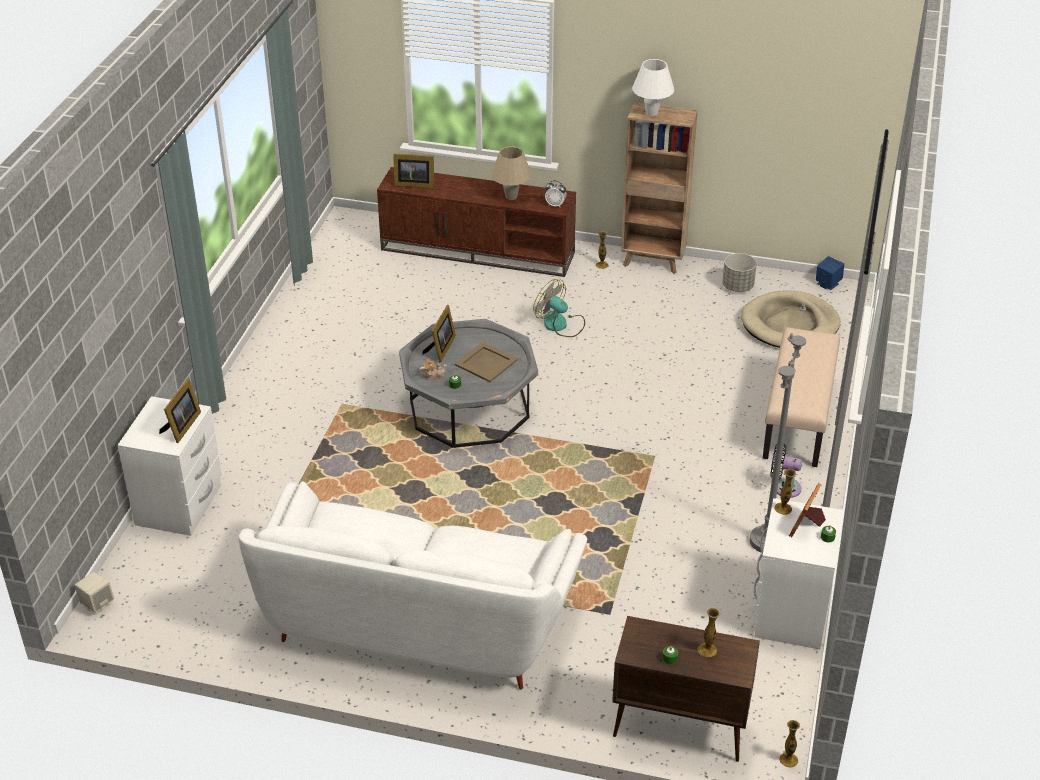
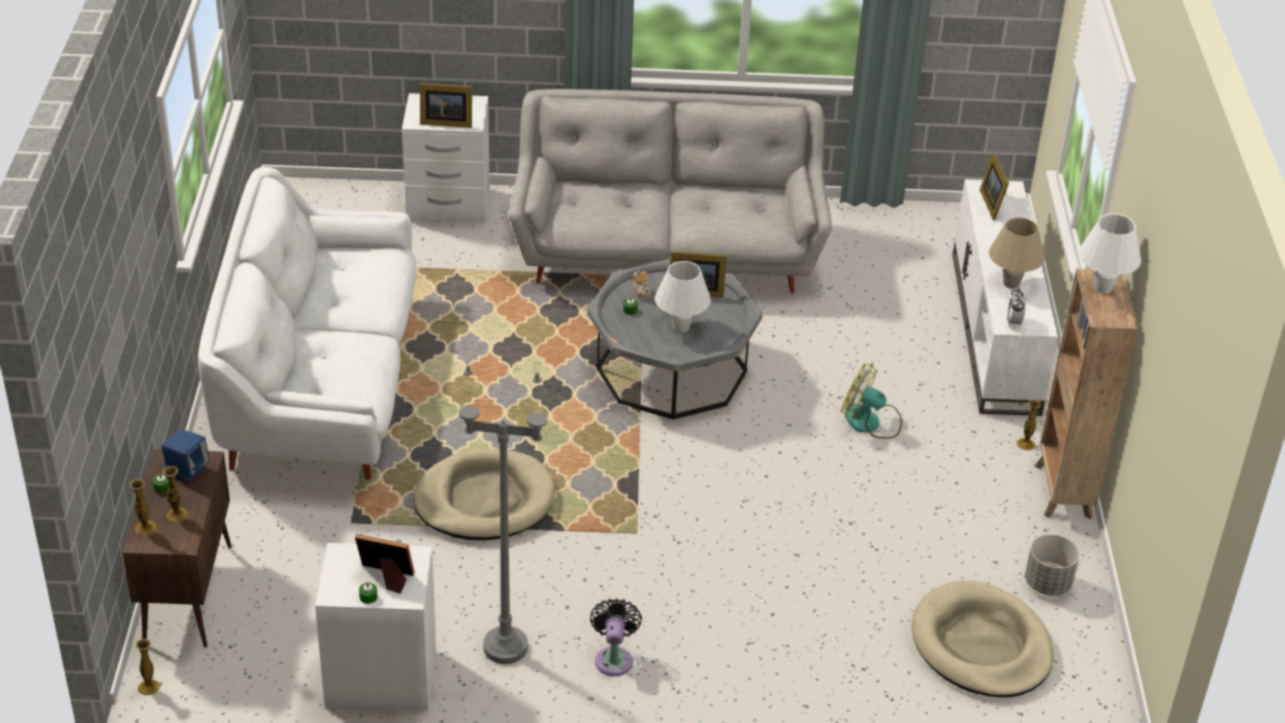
camera: 75 degrees right, 0 degrees up
(97, 604) = (302, 188): beige speaker -> none
(314, 386) = (667, 252): none -> grey sofa
(479, 251) = (996, 332): brown tv stand -> white tv stand
(485, 362) = (681, 327): beige tray -> white table lamp
(560, 325) = (870, 422): fan -> fan turned 90 degrees counterclockwise
(599, 532) = (484, 500): none -> beige dog bed
(783, 508) = (413, 555): vase -> vase (146, 528)
(798, 419) = (762, 666): beige bench -> none
(827, 284) = (1109, 683): blue speaker -> blue speaker (187, 469)

